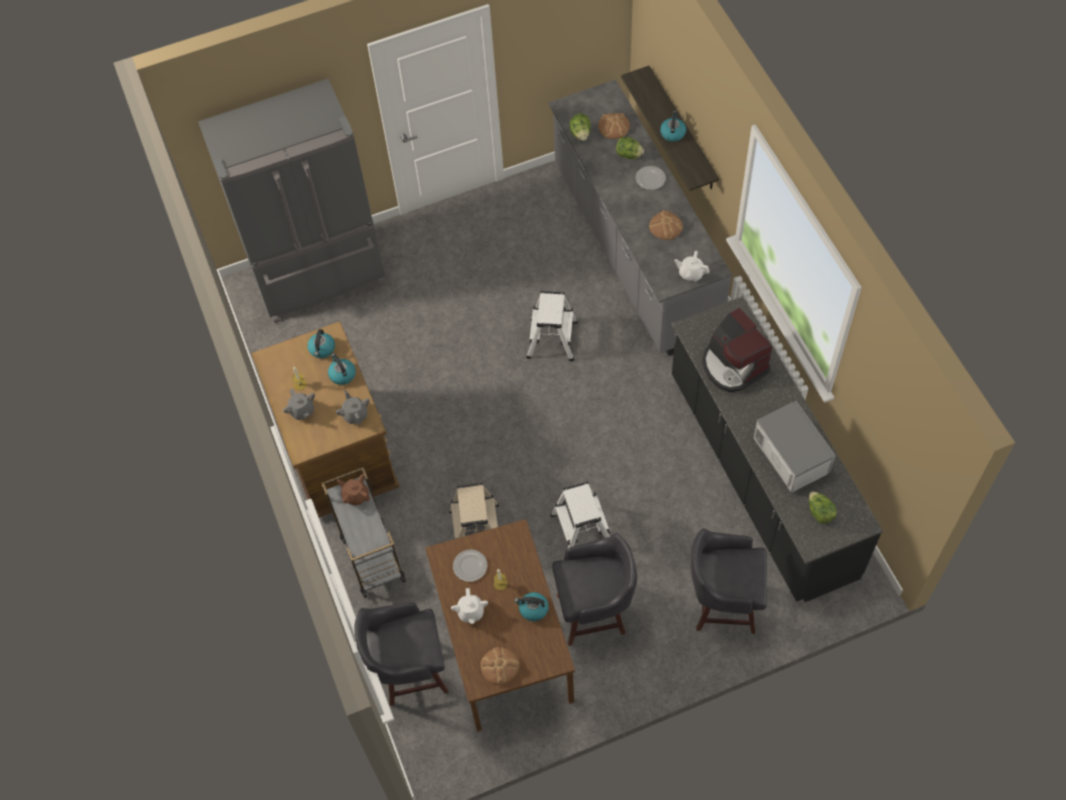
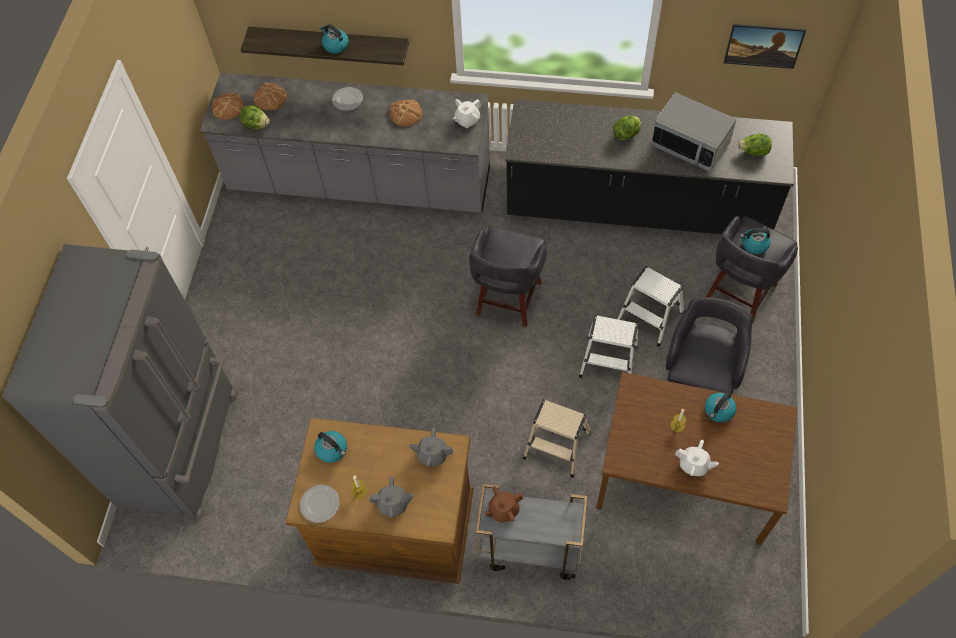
camera: 60 degrees left, 0 degrees up
(342, 374) = (376, 445): kettle -> kettle (754, 245)
(410, 673) = (672, 576): grey stool -> grey stool (507, 301)
(470, 565) = (644, 442): plate -> plate (319, 504)
(499, 666) = (763, 467): bread -> bread (228, 107)
(552, 340) = (403, 287): white step ladder -> white step ladder (650, 316)
(629, 155) = (309, 102): lettuce -> lettuce (626, 134)
(733, 365) = (577, 138): coffee machine -> none
(790, 457) = (690, 145): microwave -> microwave turned 150 degrees counterclockwise
(894, 449) = (761, 55): none -> picture

